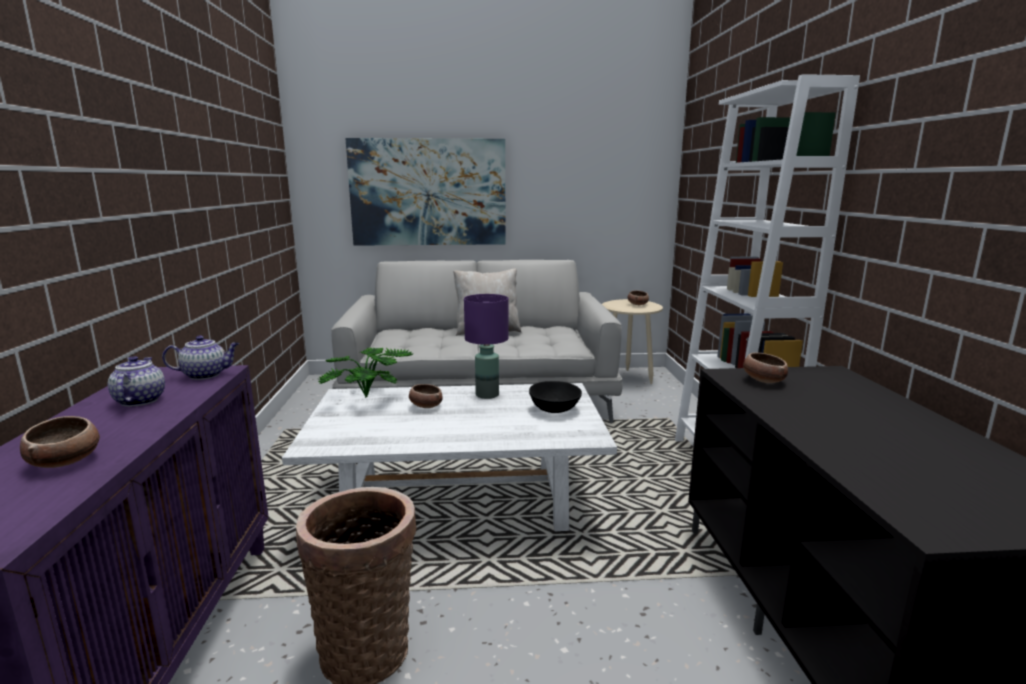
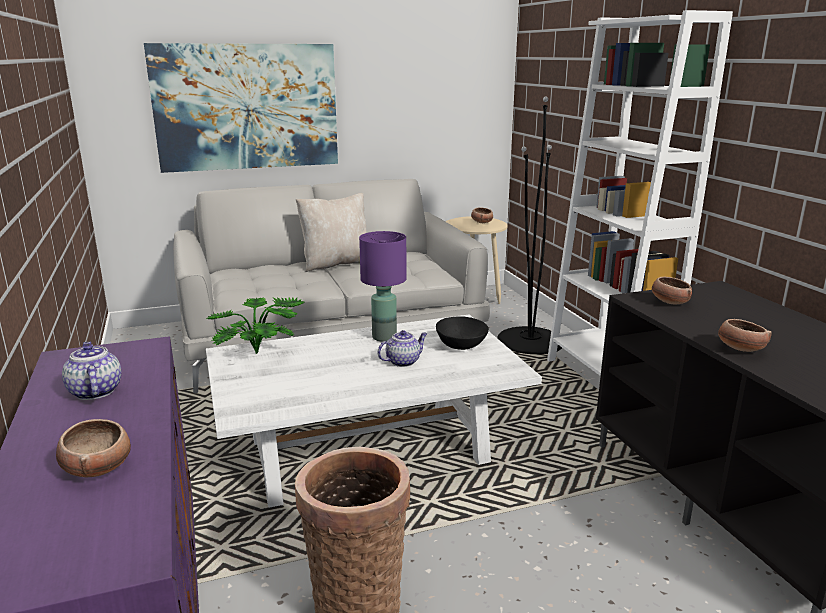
camera: 15 degrees left, 5 degrees up
(206, 375) = (135, 353): teapot -> teapot (403, 361)
(425, 406) = (329, 356): bowl -> bowl (739, 349)
(665, 421) = (530, 341): none -> black floor lamp

